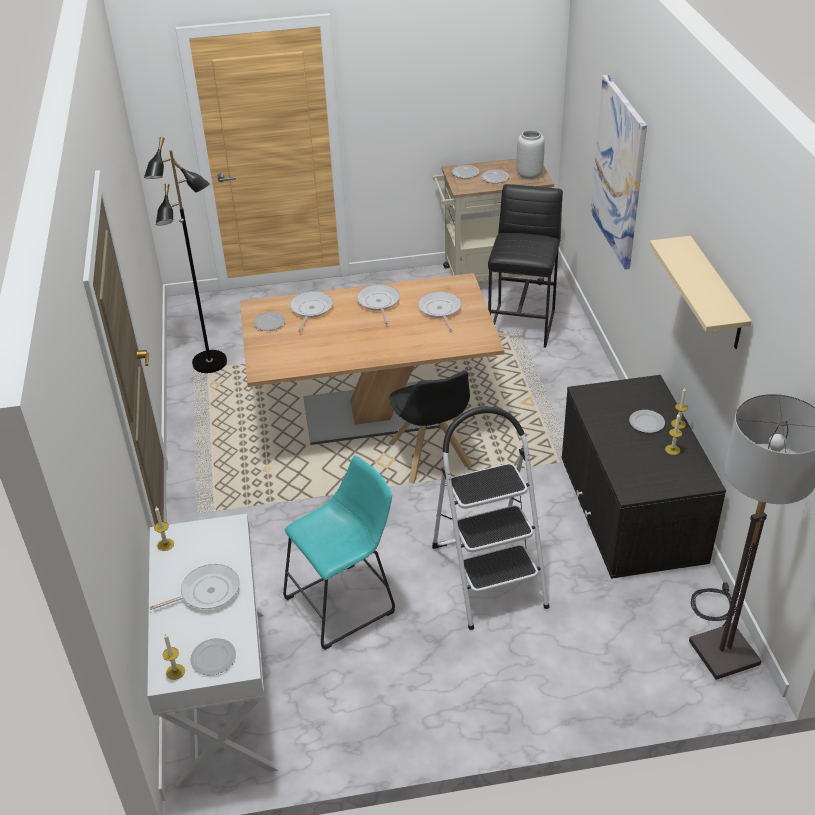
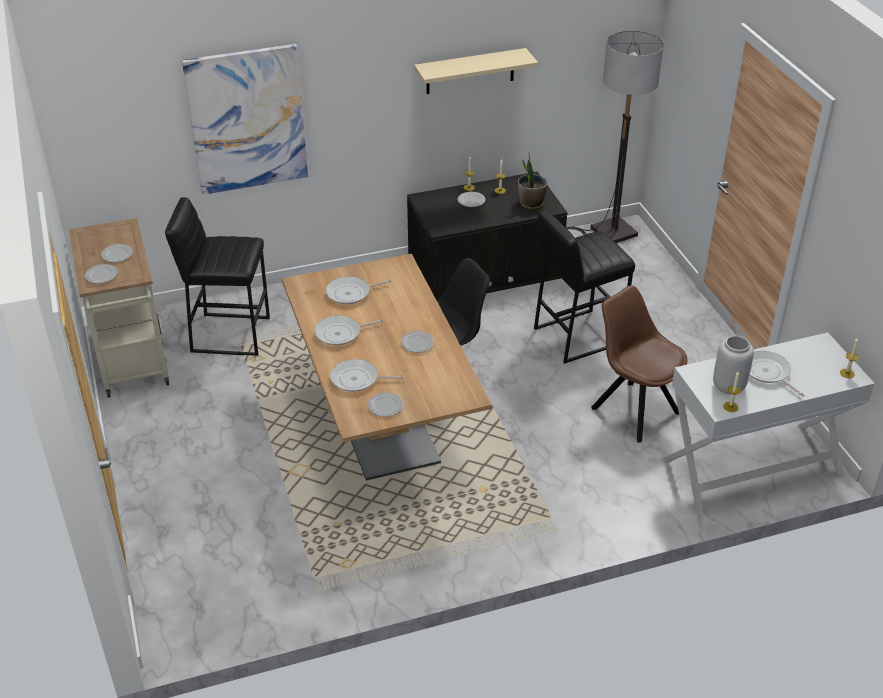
camera: 100 degrees left, 0 degrees up
(210, 363) = (303, 578): black floor lamp -> none
(214, 658) = (824, 357): plate -> plate (417, 343)
(345, 603) = (634, 411): turquoise stool -> brown chair
(488, 573) = (576, 336): step ladder -> black stool
(530, 175) = (114, 232): grey vase -> grey vase (728, 386)
(641, 474) = (531, 203): none -> potted plant

